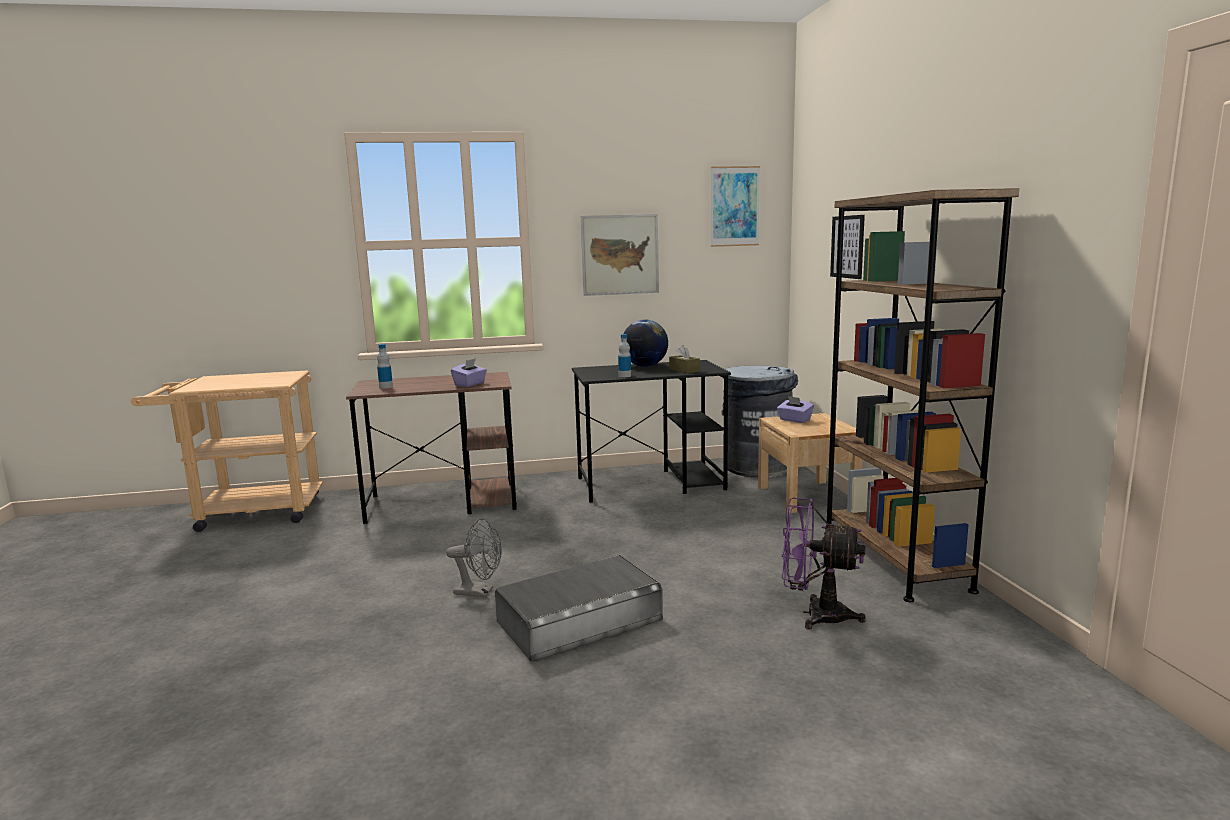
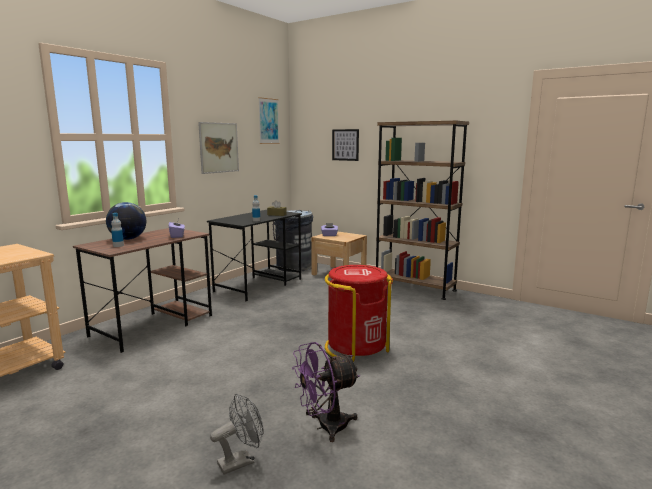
camera: 45 degrees left, 0 degrees up
(479, 592) = (284, 355): grey fan -> grey fan (241, 461)
(579, 621) = (356, 347): grey storage box -> red trash can
(645, 366) = (248, 215): globe -> globe (128, 239)
(815, 614) = (428, 313): purple fan -> purple fan (325, 427)

